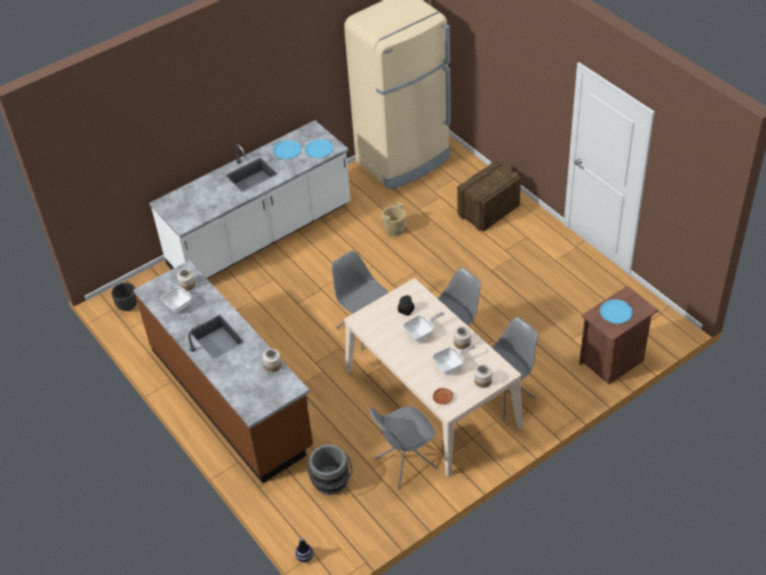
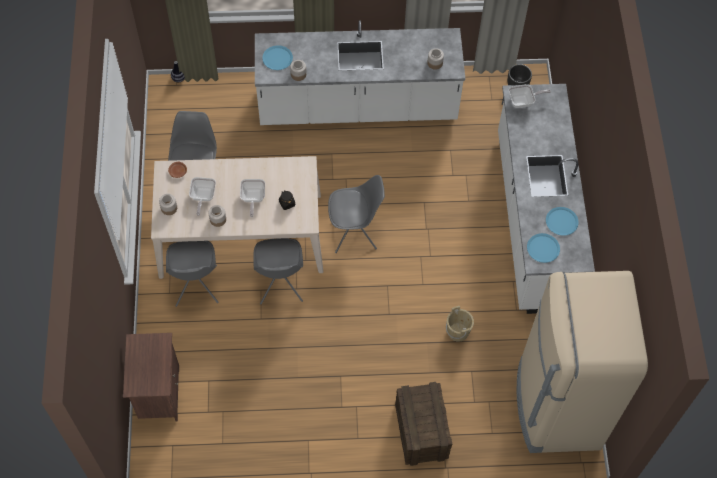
camera: 120 degrees right, 15 degrees up
(176, 304) = (418, 47): frying pan -> frying pan (523, 101)
(231, 397) = (357, 106): brown counter -> white counter
(331, 483) = (223, 125): grey bucket -> none
(616, 312) = (150, 361): blue plate -> blue plate (277, 58)

